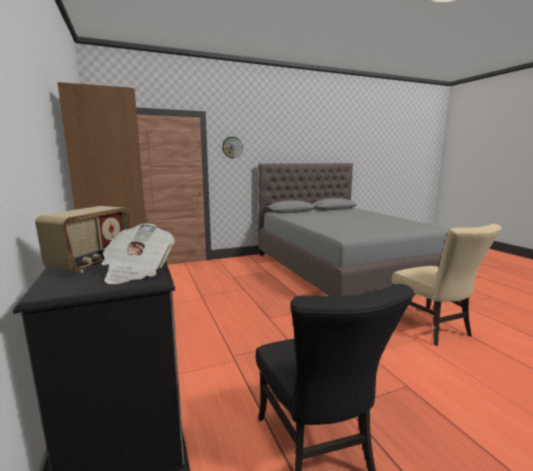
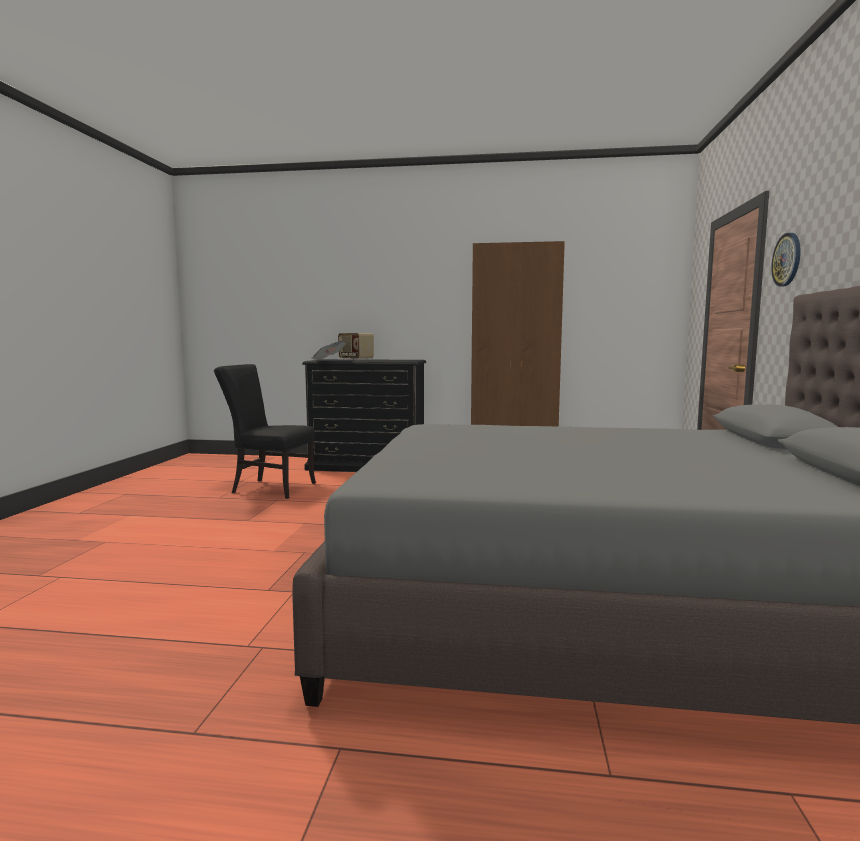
camera: 120 degrees right, 5 degrees down
(433, 329) = (267, 572): beige chair -> none

